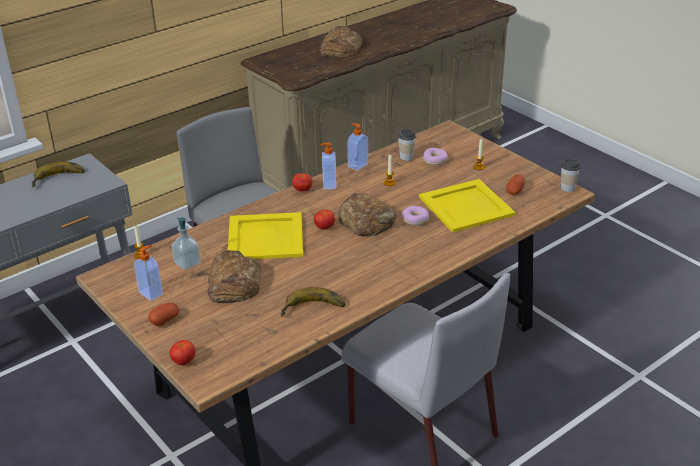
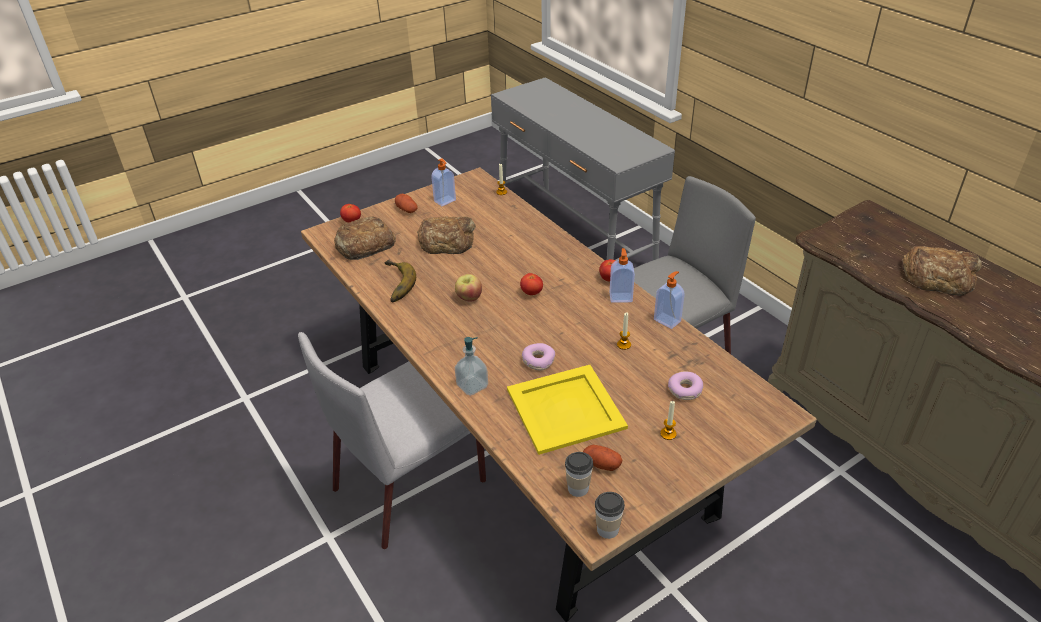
camera: 95 degrees right, 5 degrees up
(59, 179) = (623, 140): banana -> none
(187, 263) = (485, 215): soap dispenser -> soap dispenser (472, 386)
(264, 236) = (520, 255): yellow tray -> none
(334, 261) = (469, 298): none -> apple
(367, 220) = (541, 323): bread -> bread (364, 245)
(406, 157) = (691, 363): cup -> cup (578, 488)

